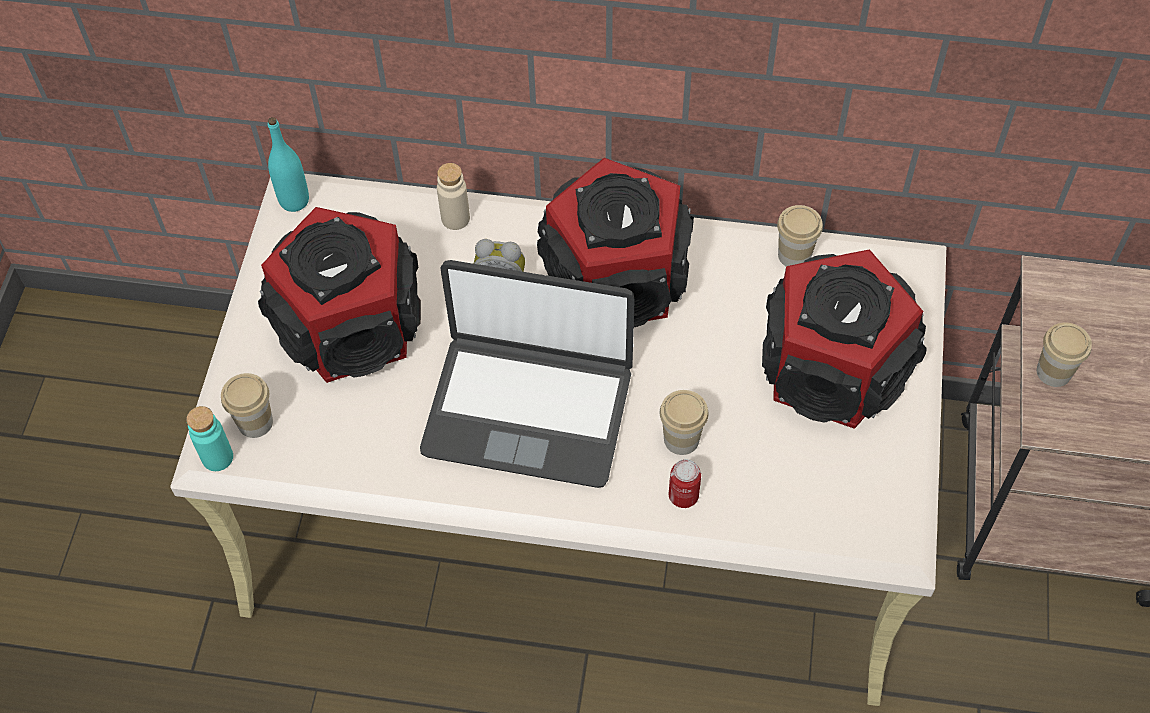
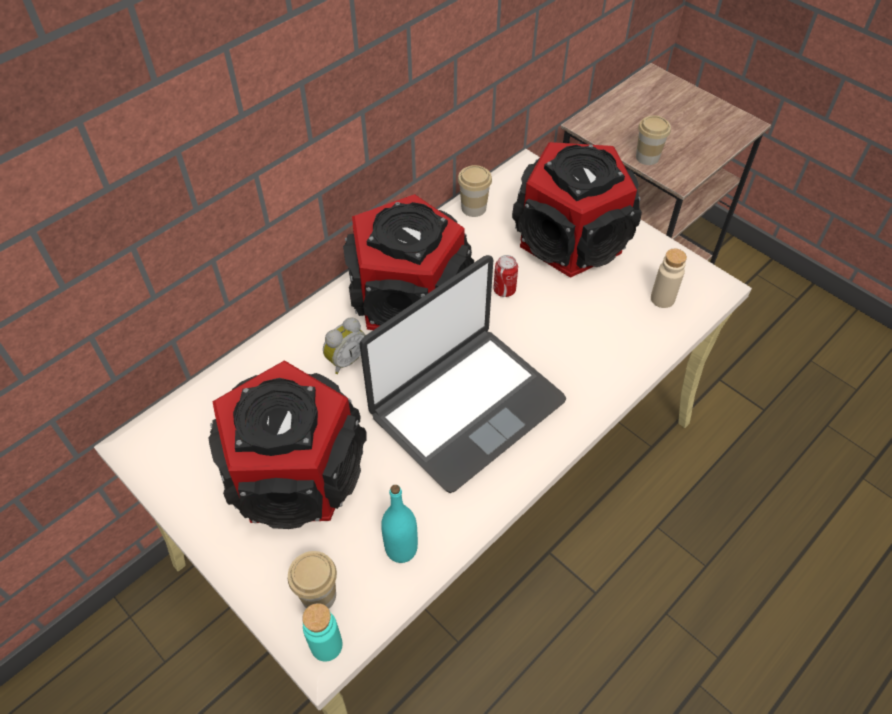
camera: 55 degrees left, 5 degrees down
(294, 200) = (142, 446): turquoise bottle -> turquoise bottle (401, 549)
(455, 218) = (268, 356): beige bottle -> beige bottle (662, 299)
(681, 439) = (559, 339): cup -> none
(683, 496) = (603, 363): can -> can (504, 290)

